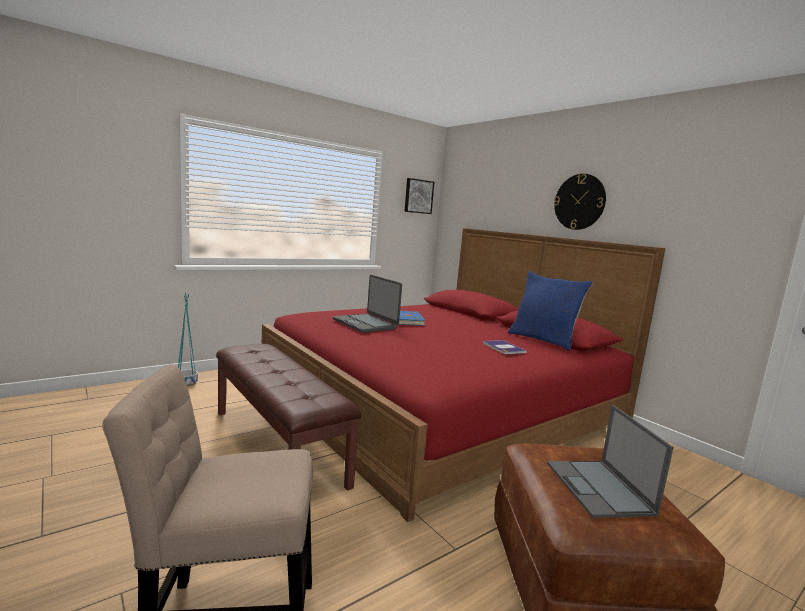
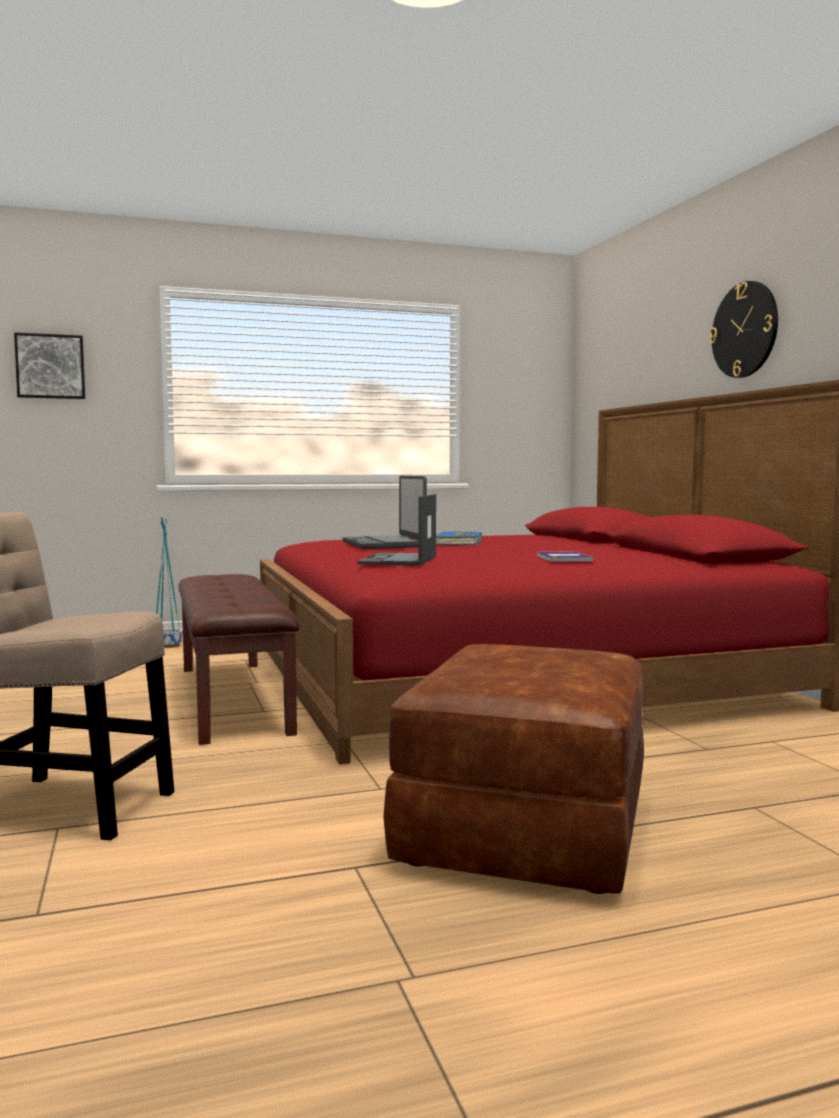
camera: 20 degrees right, 5 degrees down
(418, 196) = (530, 370): picture -> picture (50, 366)
(543, 340) = (657, 554): blue pillow -> none
(599, 488) = (518, 668): laptop -> laptop (398, 560)

